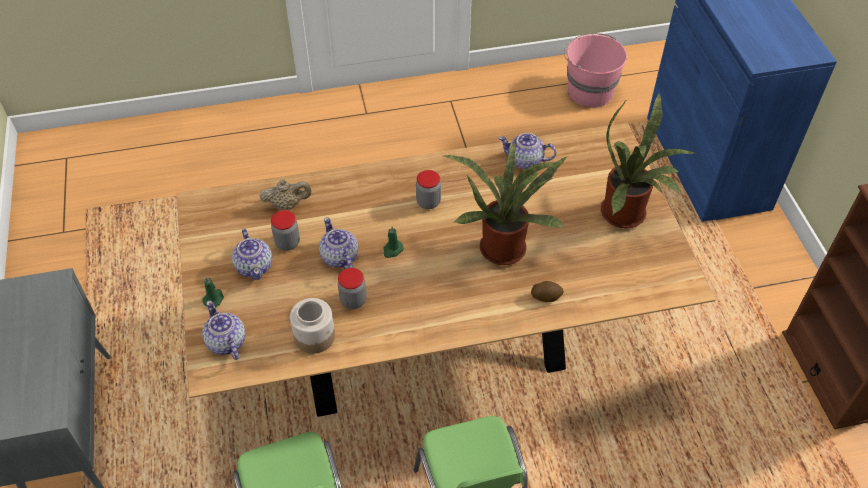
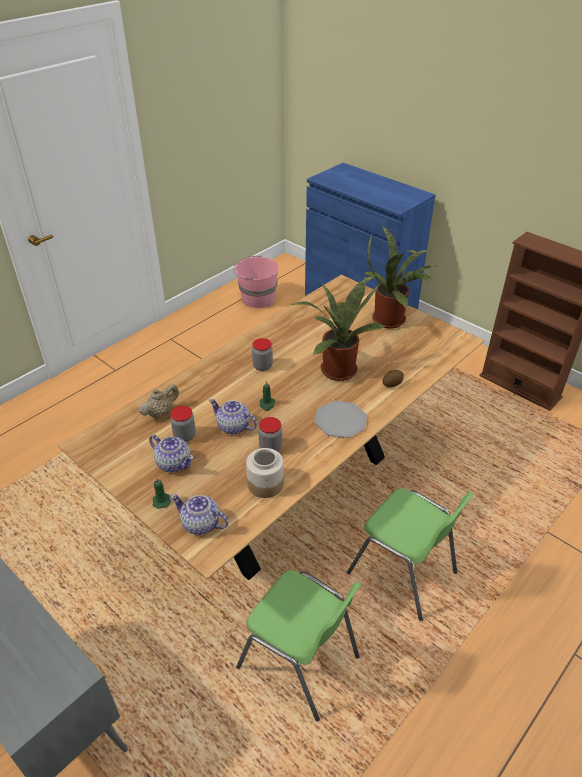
camera: 35 degrees left, 10 degrees down
(449, 309) = (340, 420): none -> plate
(526, 161) = (302, 317): teapot -> none

